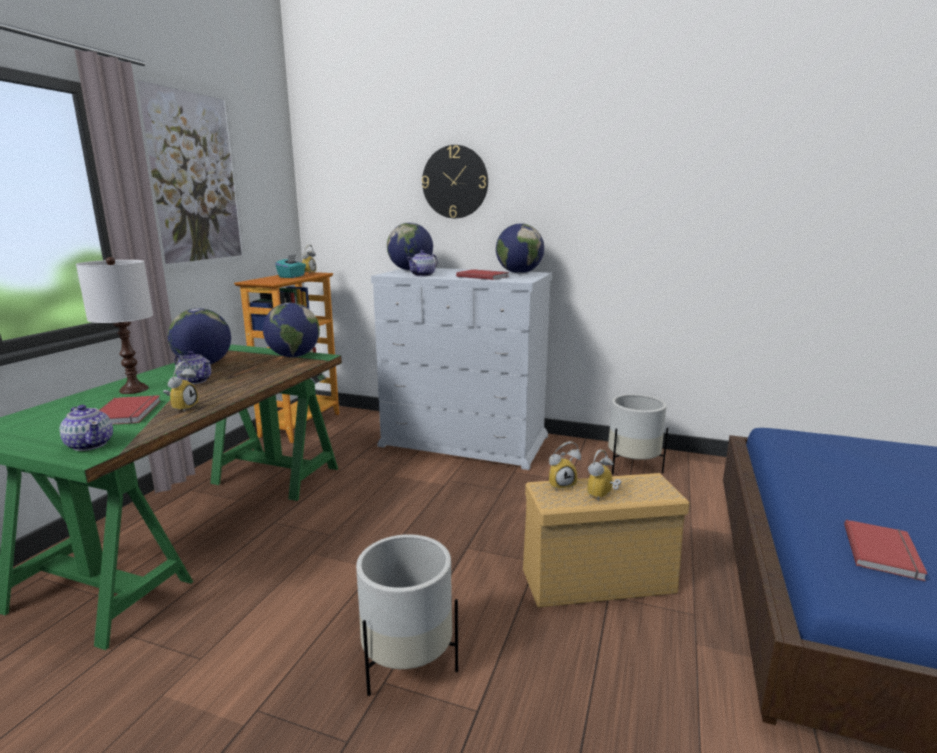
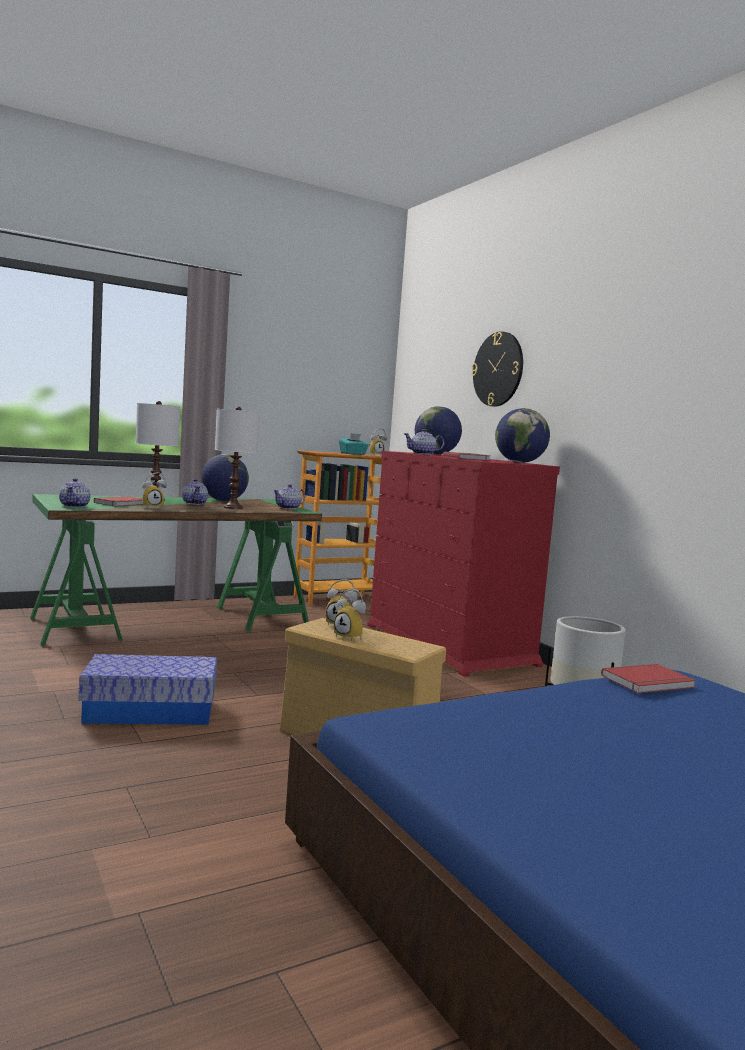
camera: 40 degrees right, 10 degrees down
(194, 178) = (278, 360): picture -> none
(252, 374) = (233, 507): none -> white table lamp
(293, 356) = (288, 508): globe -> teapot
(407, 663) = (150, 711): white planter -> storage box
(465, 441) = (449, 645): white dresser -> red dresser
(602, 497) = (351, 637): alarm clock -> alarm clock turned 135 degrees counterclockwise
(884, 552) = (484, 727): red book -> red book (649, 682)

